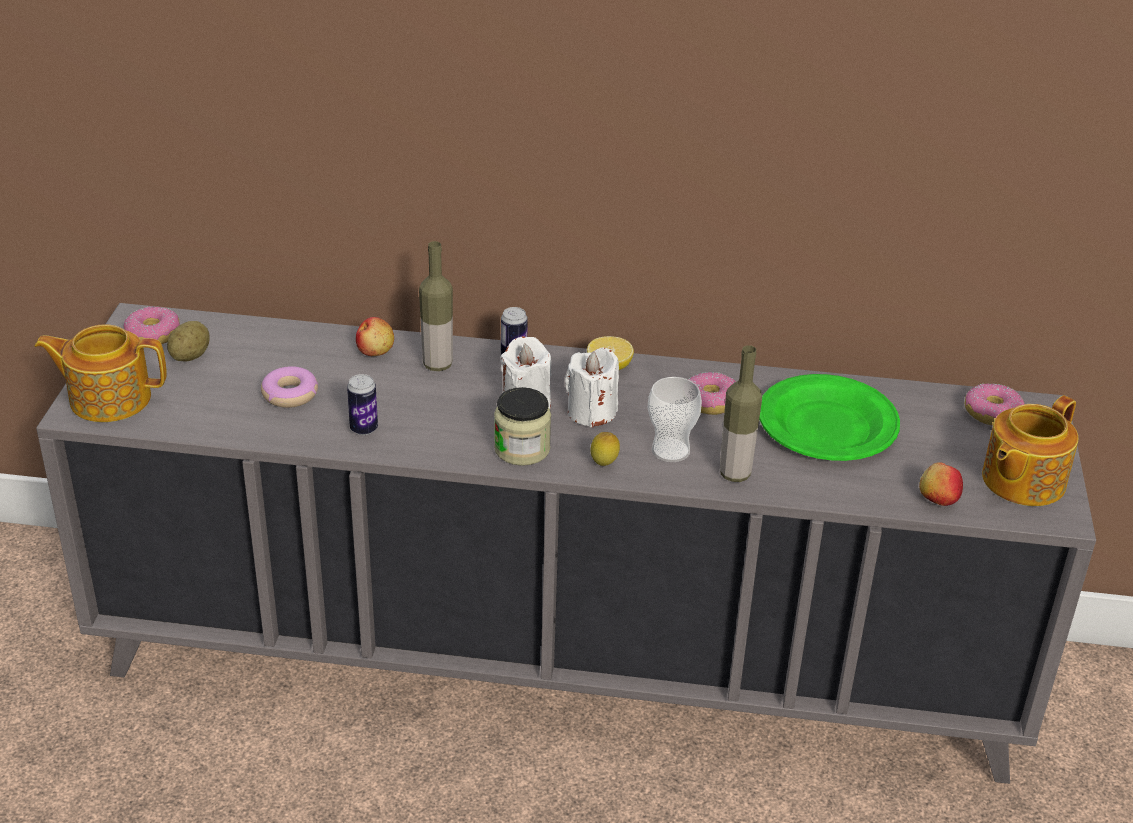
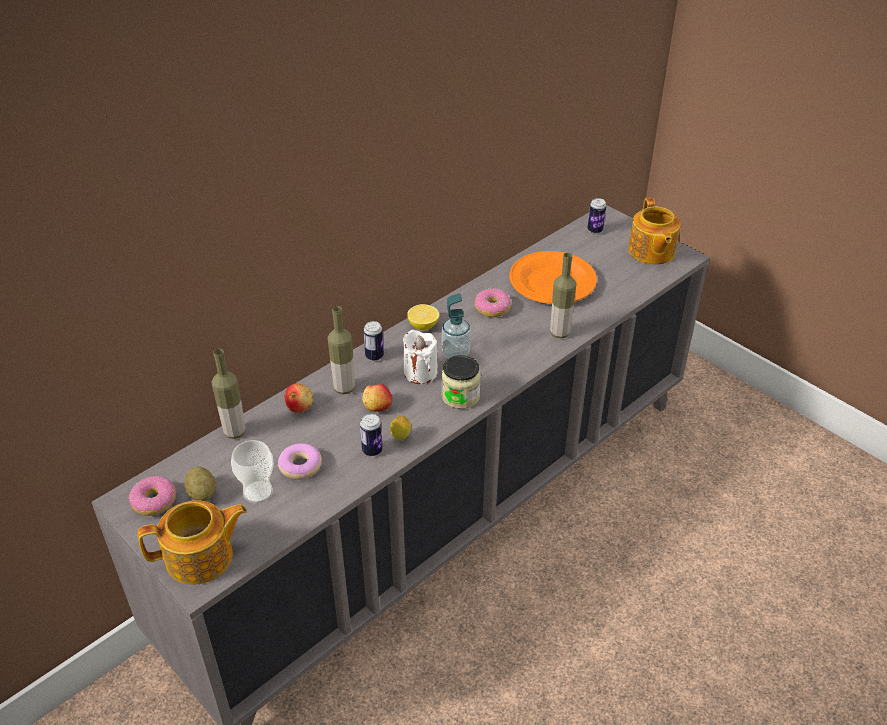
camera: 50 degrees left, 5 degrees up
(108, 398) = (201, 558): teapot -> teapot turned 150 degrees counterclockwise
(293, 331) = (234, 432): none -> bottle
(591, 412) = (455, 353): white candle -> soap dispenser
(604, 465) = (506, 373): lemon -> lemon (401, 438)
(670, 450) = (518, 344): cup -> cup (258, 492)
(827, 426) = (553, 282): green plate -> orange plate
(938, 498) = (640, 282): apple -> apple (377, 407)
(992, 413) = (595, 230): donut -> can

